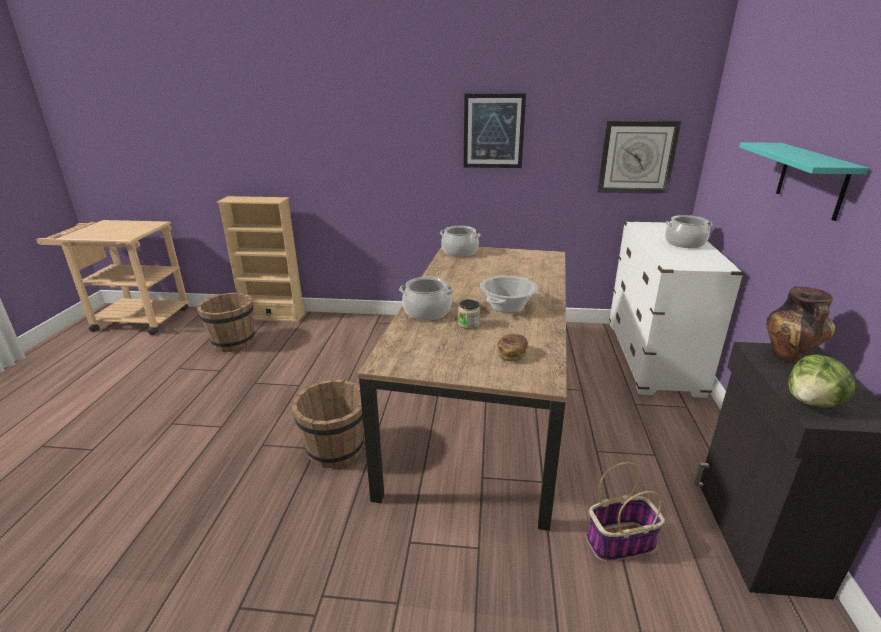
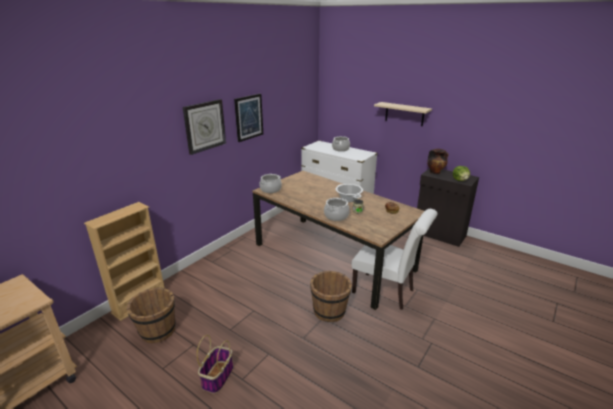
camera: 60 degrees left, 0 degrees up
(434, 502) = (387, 292): none -> white chair
(621, 542) = (430, 258): basket -> basket (217, 376)
(637, 157) = (300, 115): wall clock -> wall clock (204, 126)
(811, 180) = (404, 114): turquoise shelf -> beige shelf

